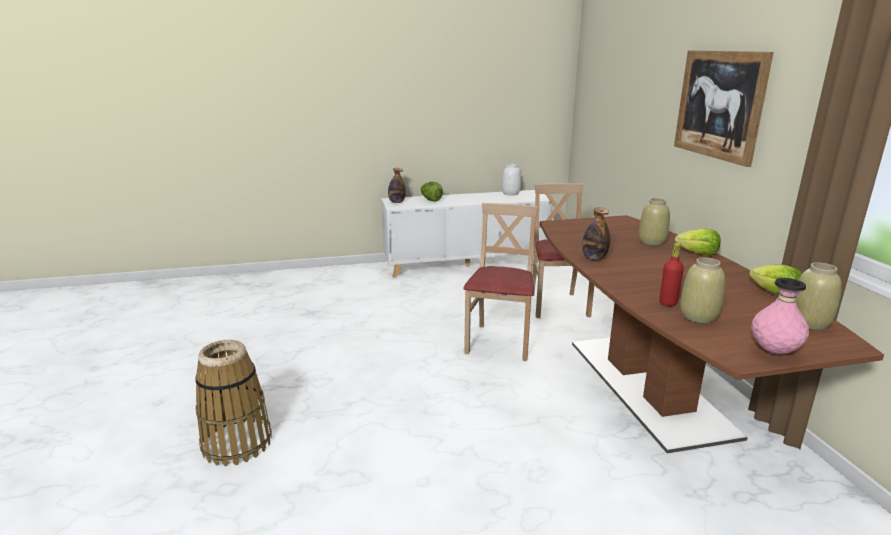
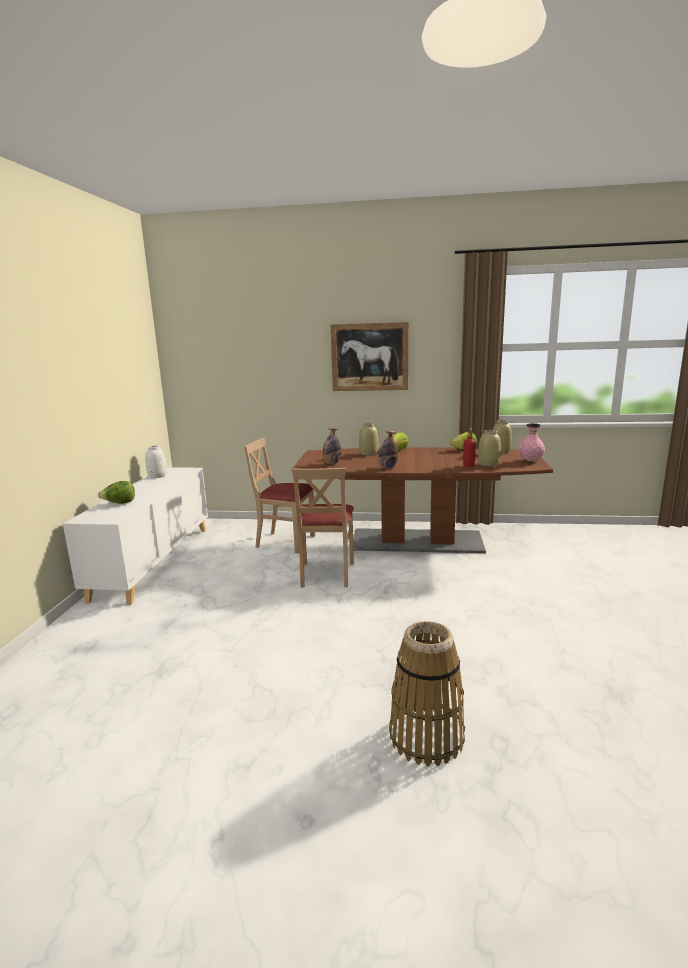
camera: 70 degrees left, 5 degrees down
(396, 202) = (97, 517): bottle -> bottle (332, 463)
(500, 342) = (326, 574): beige chair -> beige chair turned 120 degrees counterclockwise

